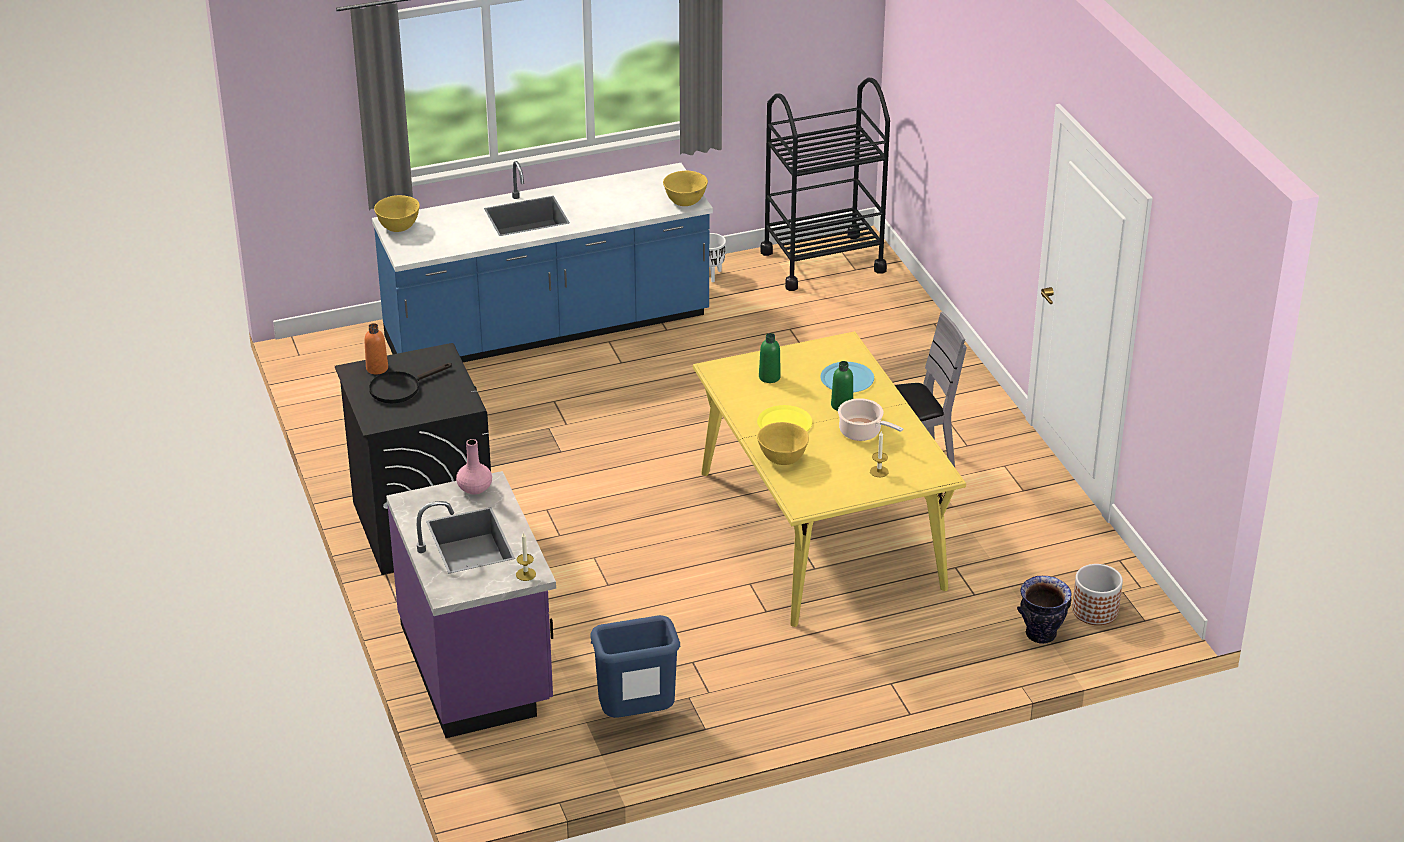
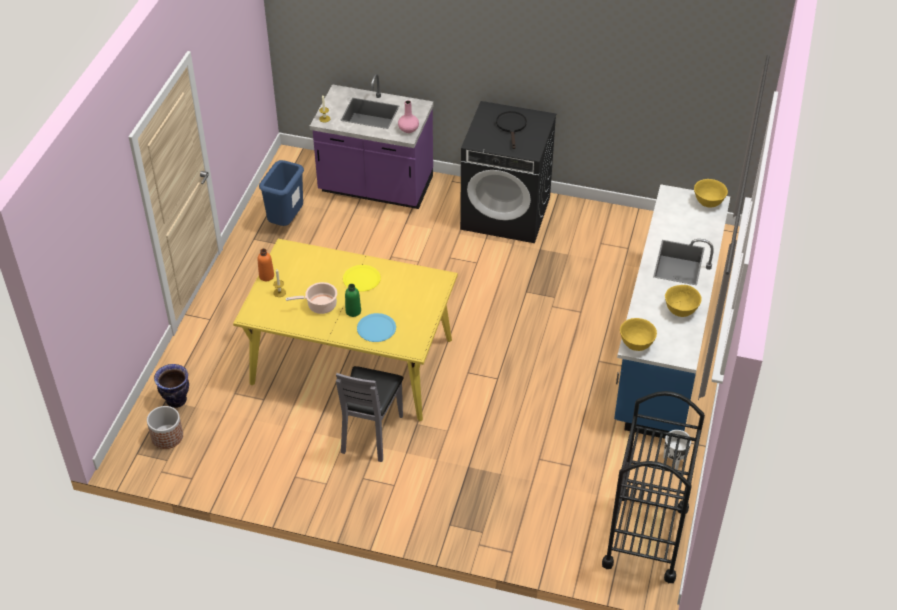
camera: 125 degrees right, 10 degrees up
(377, 368) = (538, 126): orange bottle -> orange bottle (266, 276)
(769, 377) = (411, 296): green bottle -> none
(782, 458) = (331, 261): yellow bowl -> yellow bowl (681, 310)

